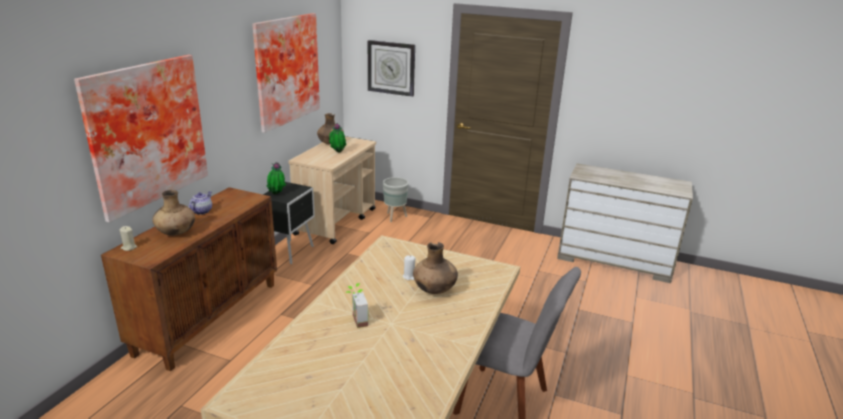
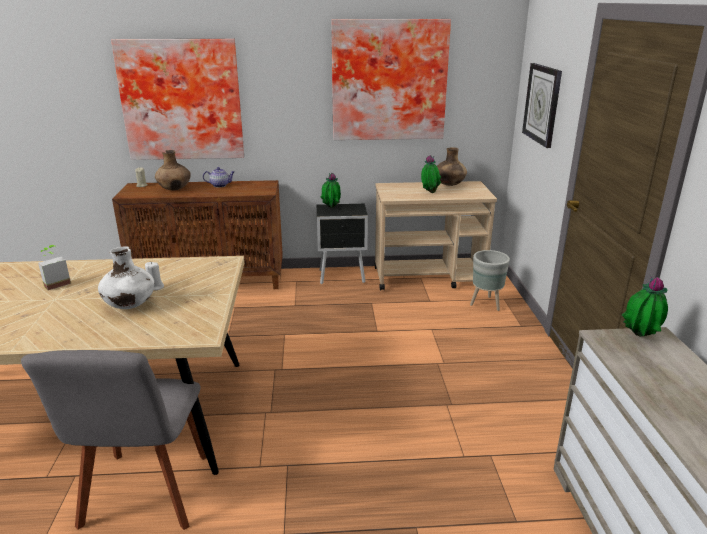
camera: 65 degrees right, 0 degrees up
(434, 290) = (130, 305): brown vase -> white vase
(583, 170) = (639, 338): none -> potted plant

